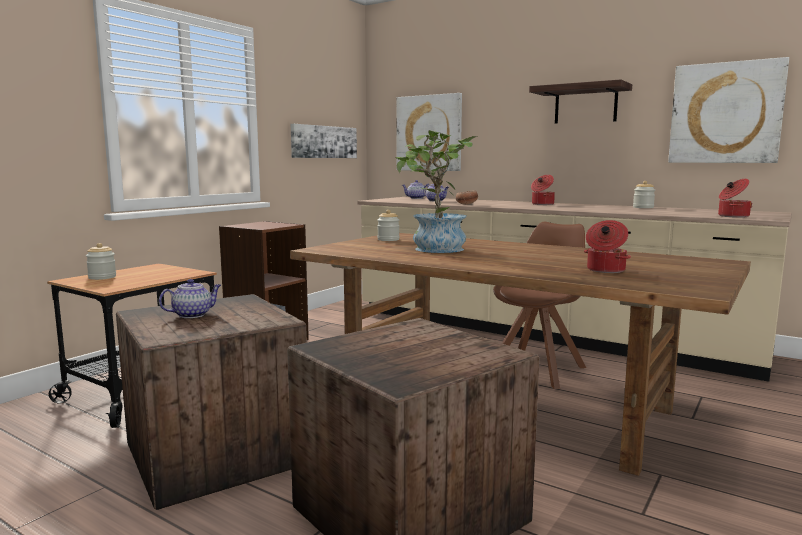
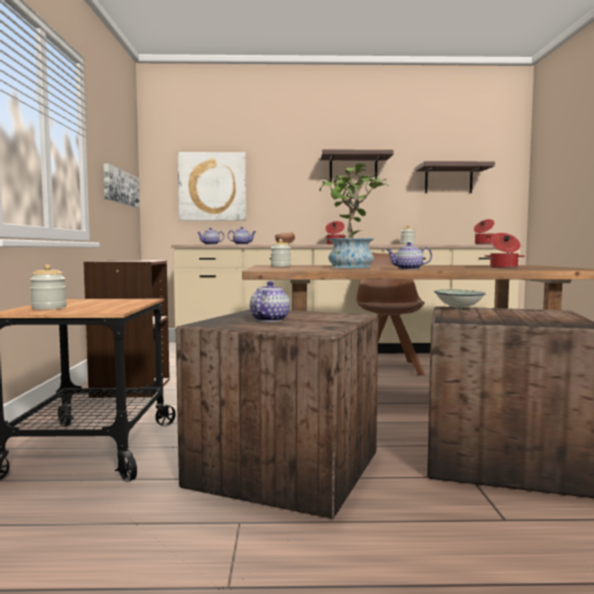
camera: 35 degrees left, 5 degrees down
(415, 327) = (458, 309): none -> bowl
(456, 262) = (408, 269): none -> teapot
(725, 113) = (448, 179): picture -> shelf

